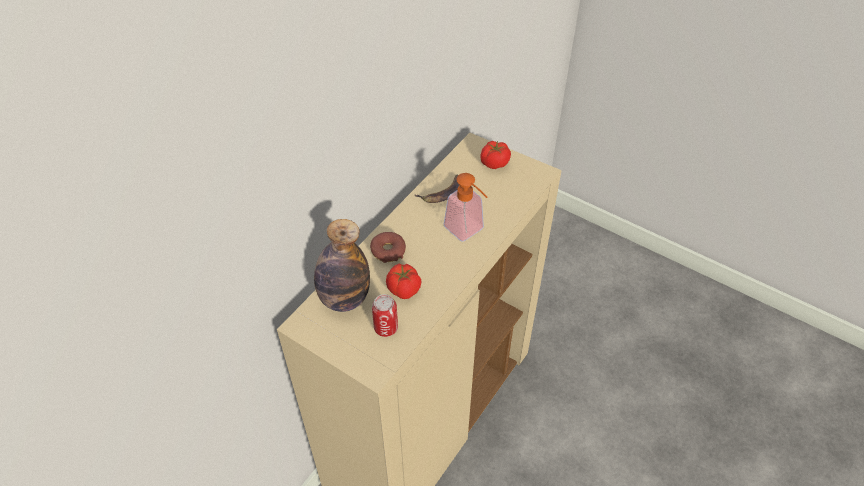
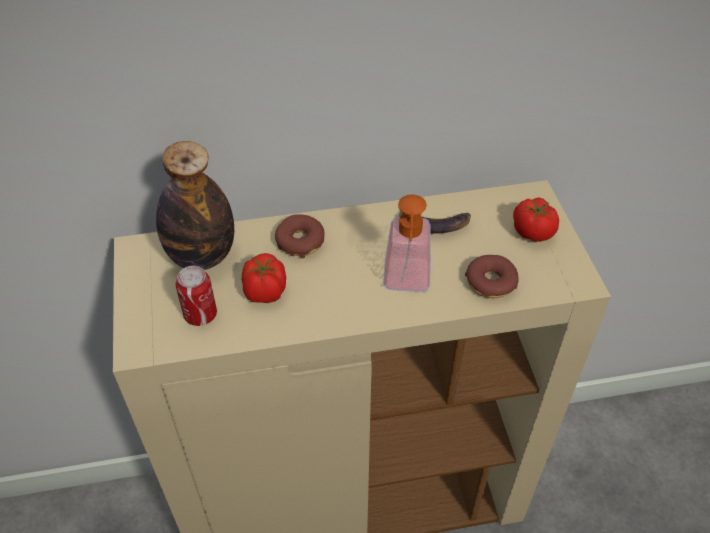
camera: 45 degrees right, 0 degrees up
(505, 202) = (490, 282): none -> donut

